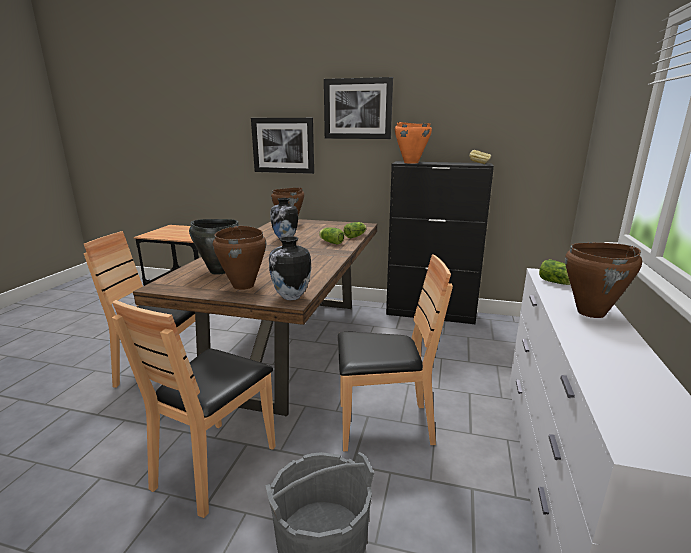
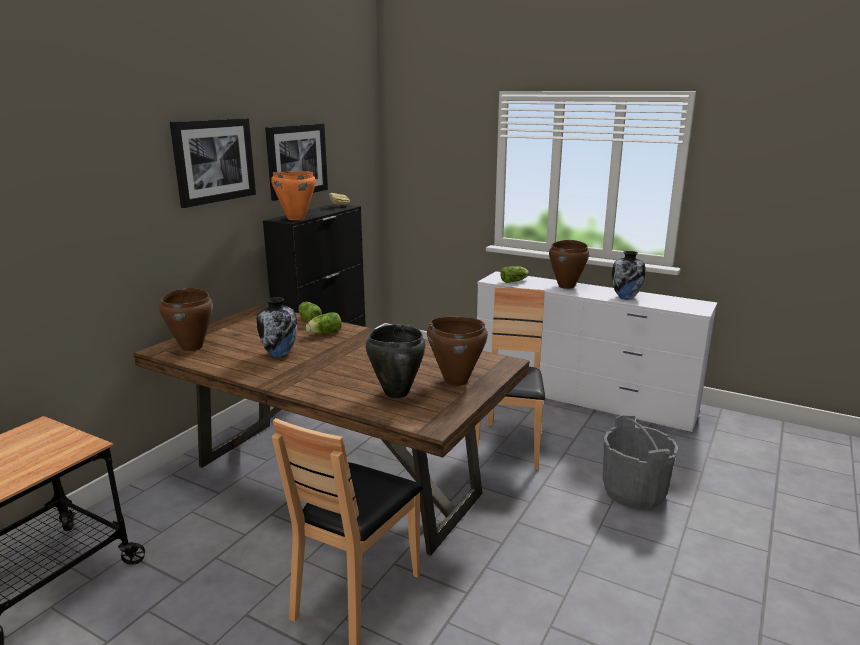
camera: 75 degrees left, 0 degrees up
(215, 465) = (543, 541): brown chair -> none
(283, 145) = (121, 231): picture -> picture (296, 160)
(291, 297) = (497, 362): vase -> vase (626, 297)

